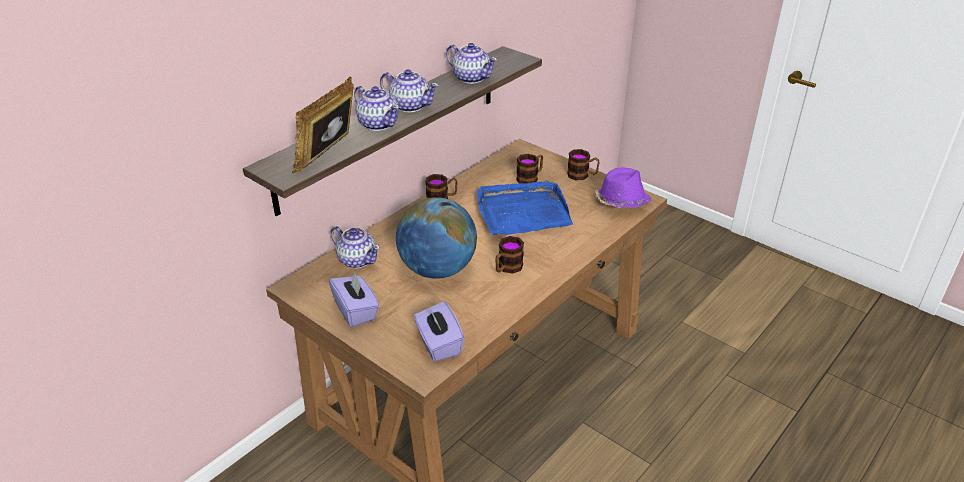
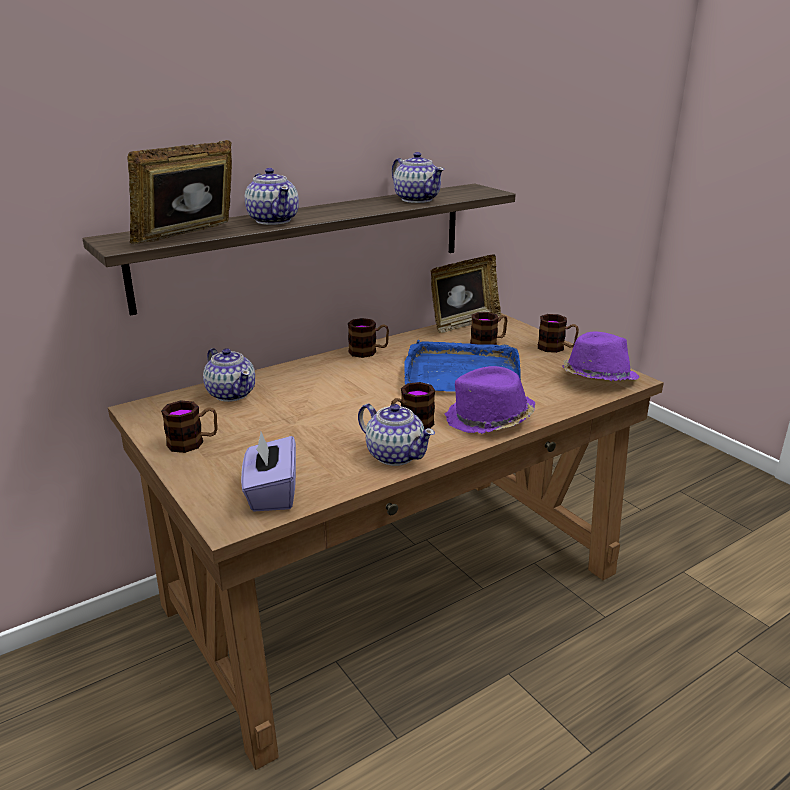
camera: 15 degrees right, 10 degrees down
(356, 311) = (193, 442): purple tissue box -> mug
(410, 106) = (324, 211): teapot -> teapot (395, 455)
(437, 270) = (321, 415): globe -> none
(502, 158) = (464, 323): none -> picture frame
(559, 254) = (488, 420): none -> purple hat

